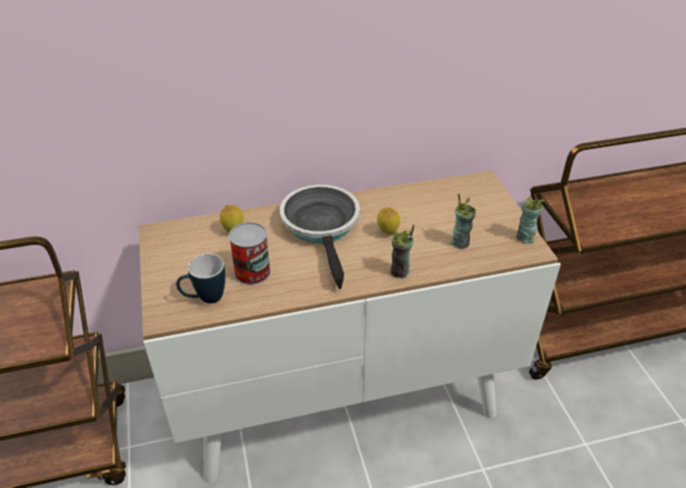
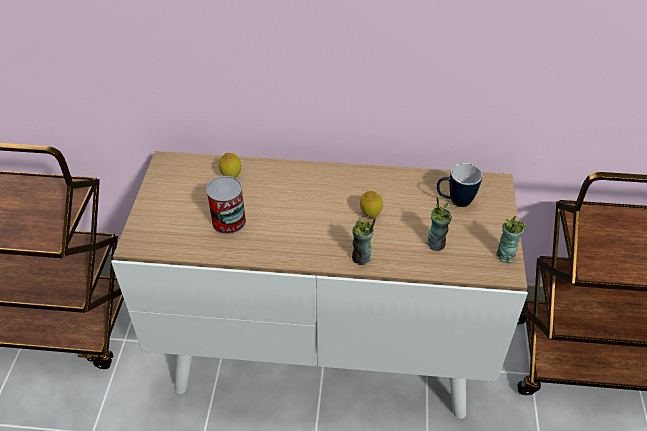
camera: 20 degrees right, 5 degrees up
(205, 299) = (177, 236): mug -> mug (454, 201)
(322, 227) = (312, 194): frying pan -> none

